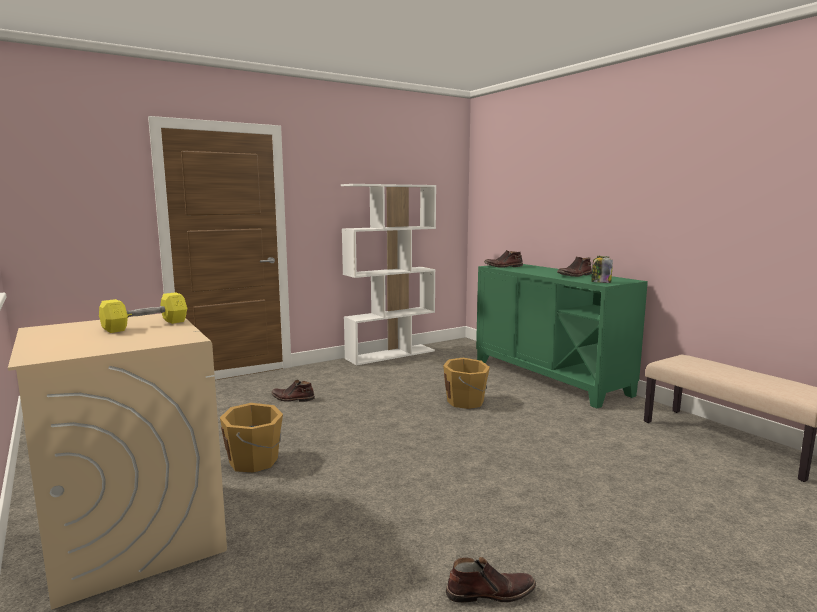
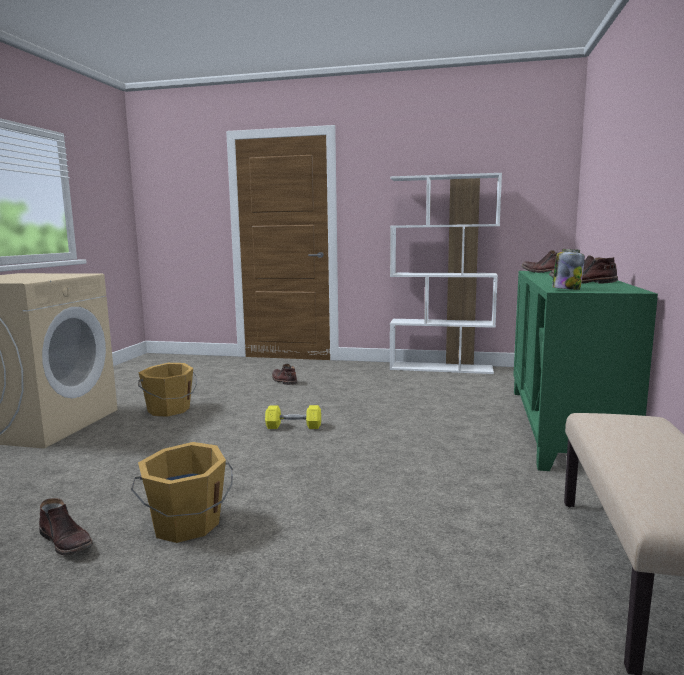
camera: 45 degrees right, 0 degrees up
(145, 325) = (50, 276): yellow dumbbell -> yellow dumbbell (293, 426)
(466, 402) = (407, 420): orange bucket -> orange bucket (186, 525)

